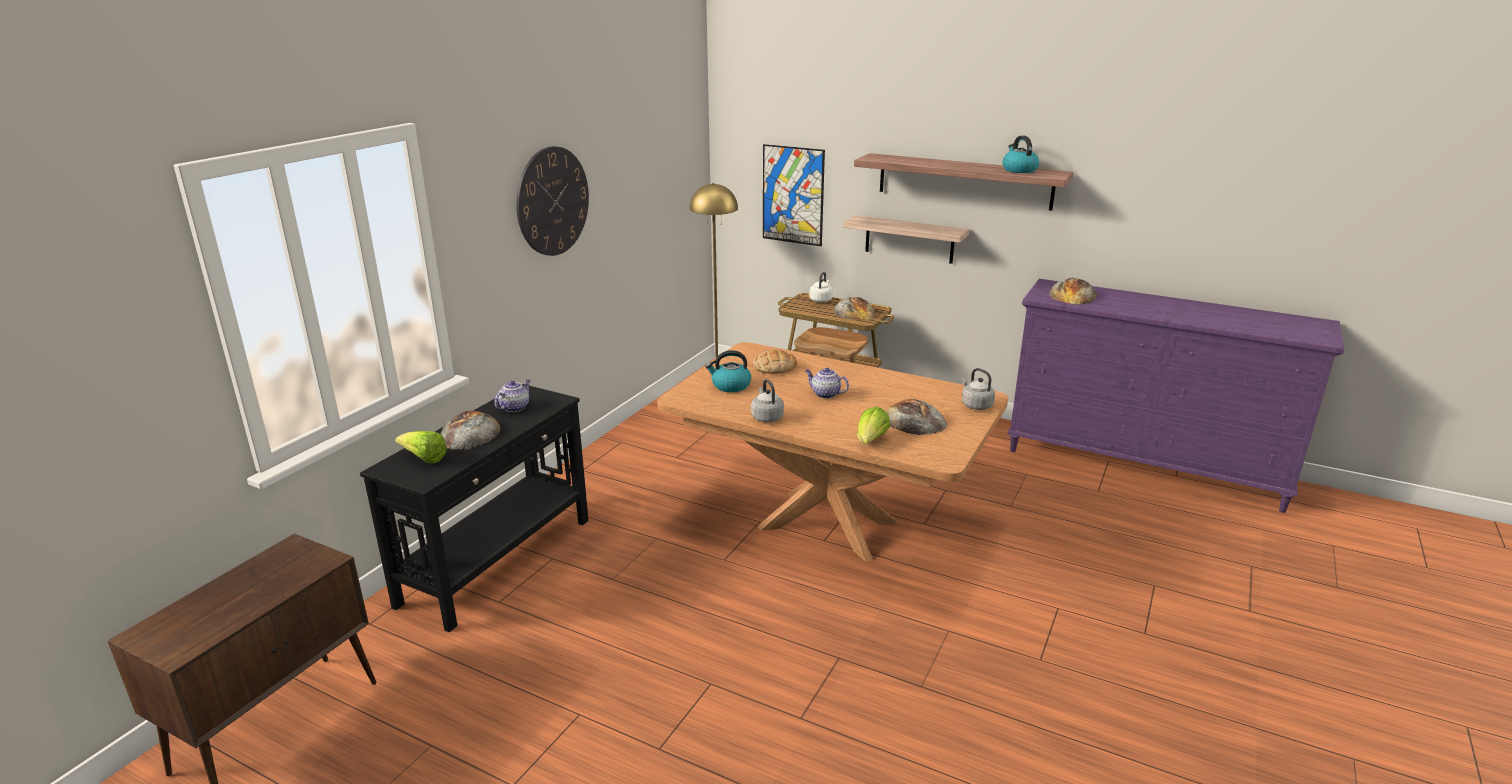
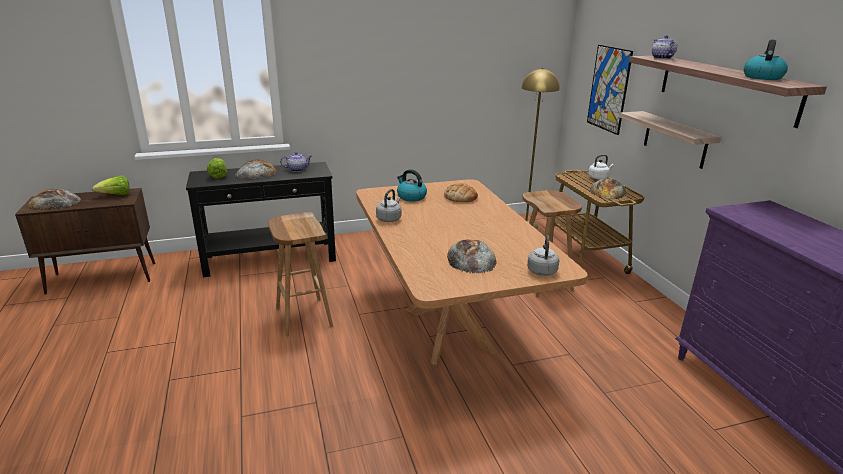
camera: 45 degrees right, 0 degrees up
(553, 201) = (386, 52): wall clock -> none
(671, 596) = (303, 316): none -> brown stool
(825, 394) = (453, 222): teapot -> teapot (661, 58)
(871, 441) = (414, 256): lettuce -> lettuce (116, 195)
(1073, 295) = (774, 220): bread -> bread (55, 203)

